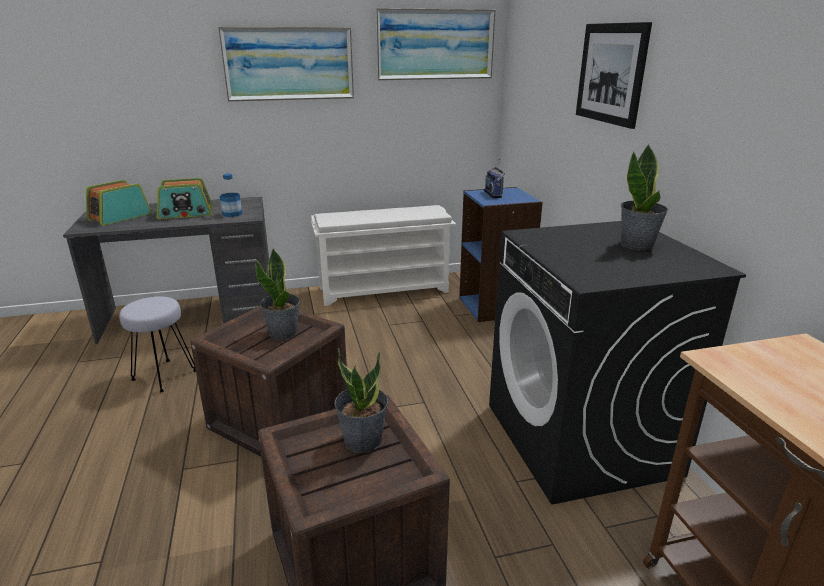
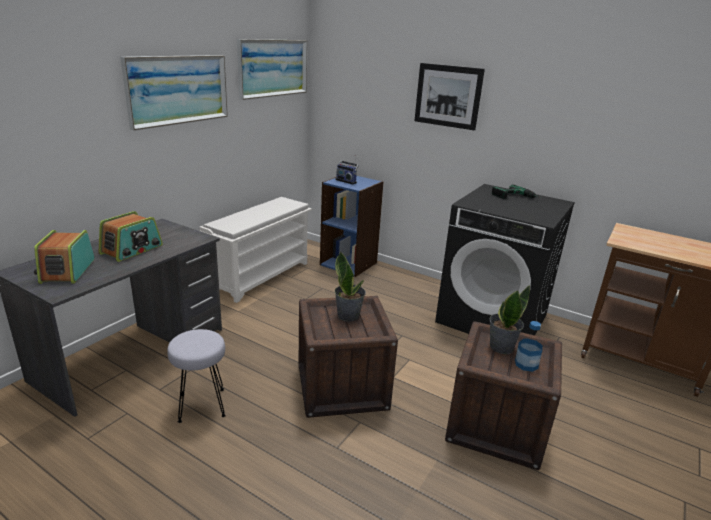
camera: 45 degrees left, 0 degrees up
(232, 214) = (179, 239): bottle -> bottle (526, 364)
(637, 245) = (516, 197): potted plant -> power drill

